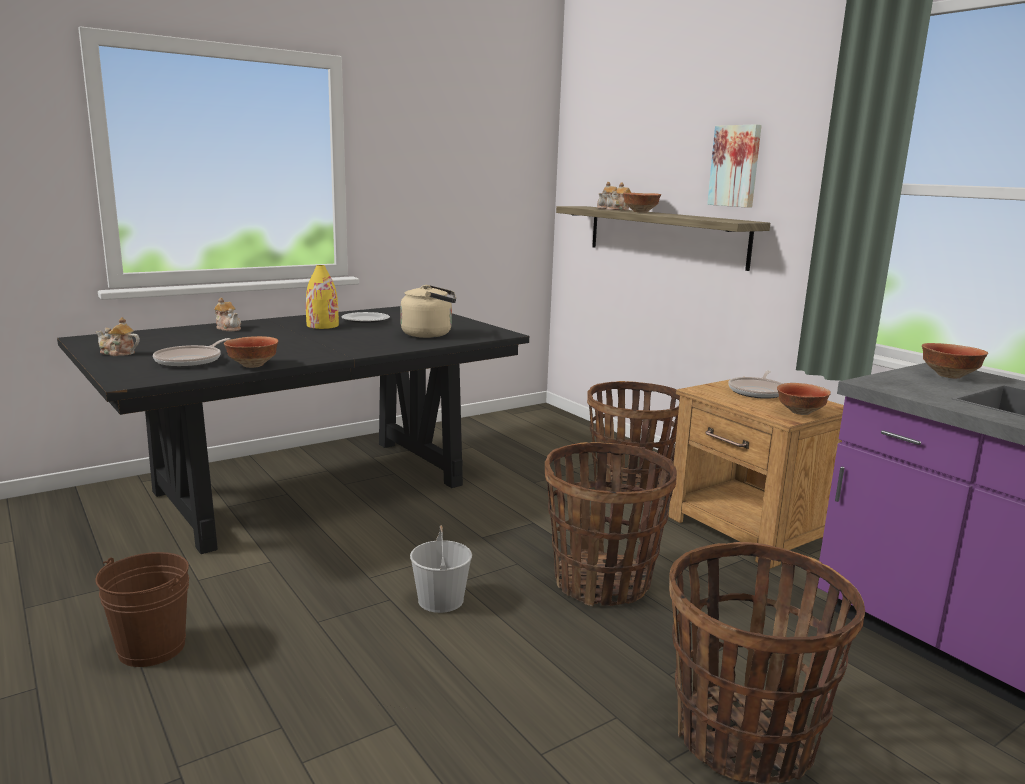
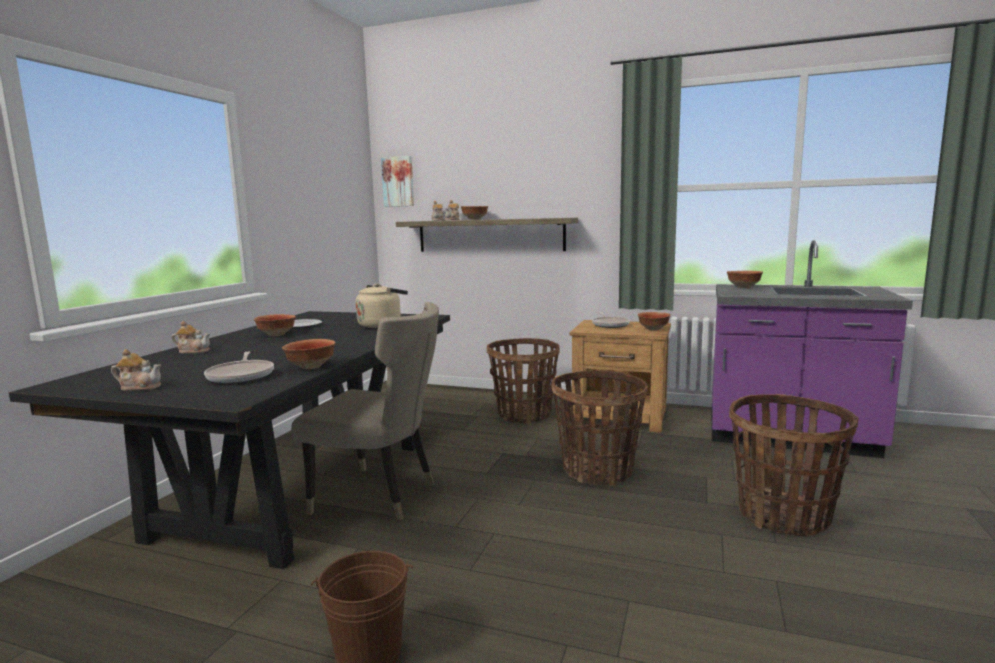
camera: 35 degrees left, 5 degrees down
(118, 353) = (140, 387): teapot -> teapot turned 150 degrees counterclockwise
(322, 325) = (276, 335): yellow vase -> bowl
(355, 522) = (380, 496): none -> beige chair
(440, 599) = (526, 519): white bucket -> none
(736, 166) = (545, 182): picture -> picture (398, 181)

